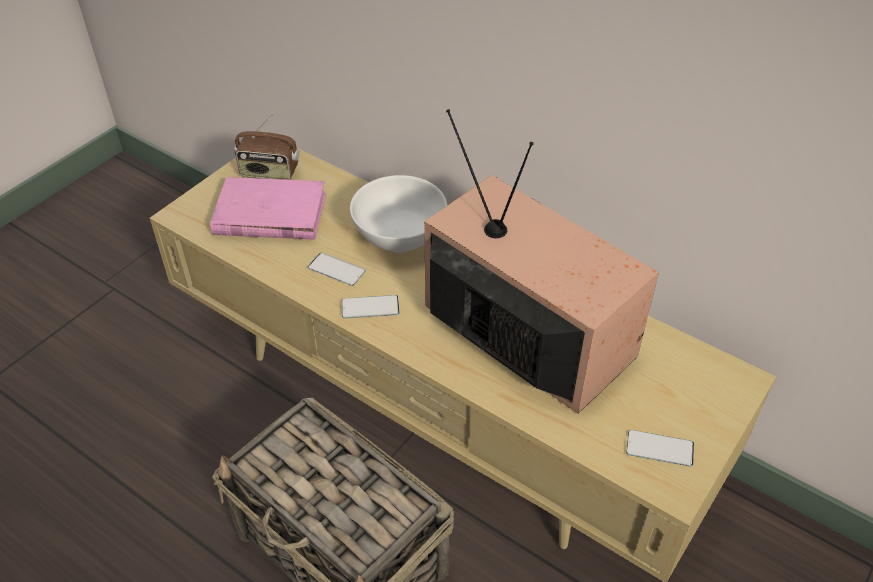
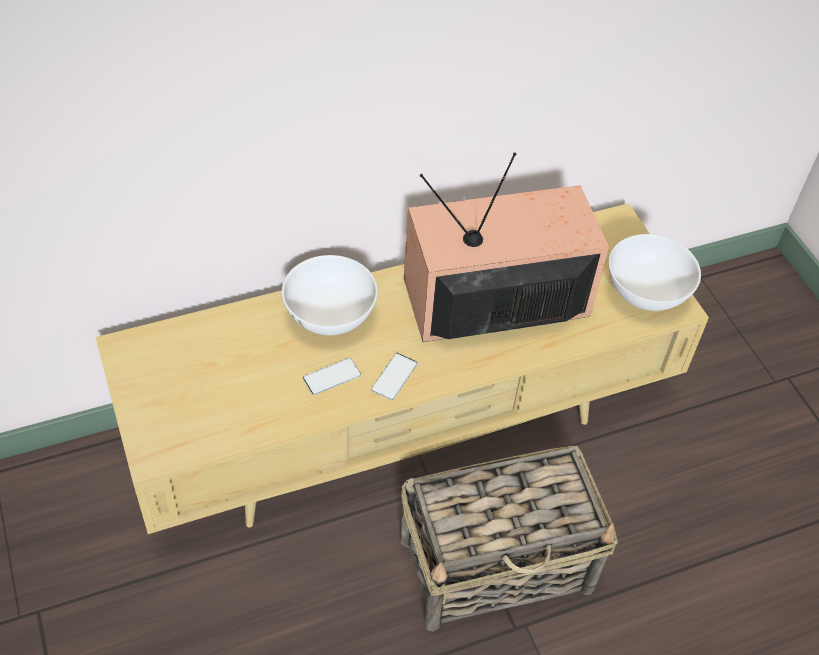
camera: 60 degrees left, 5 degrees up
(269, 173) = (157, 362): radio -> none
(269, 214) = (217, 389): pink book -> none
(659, 448) = (645, 294): phone -> white bowl

